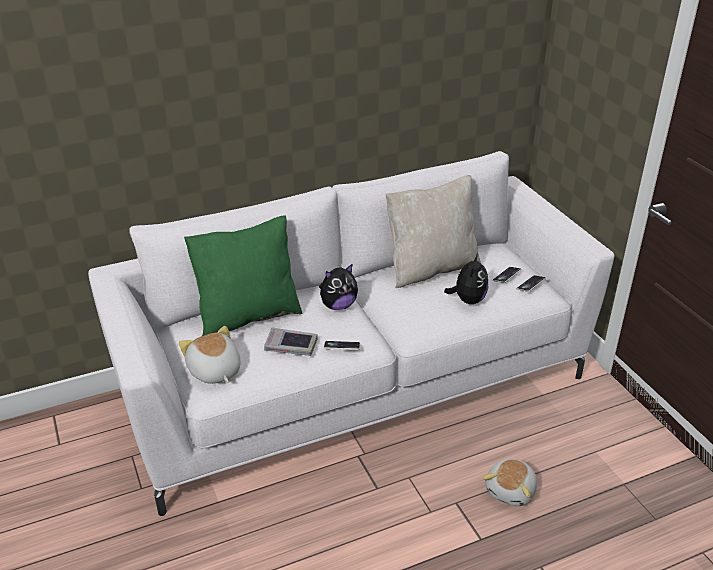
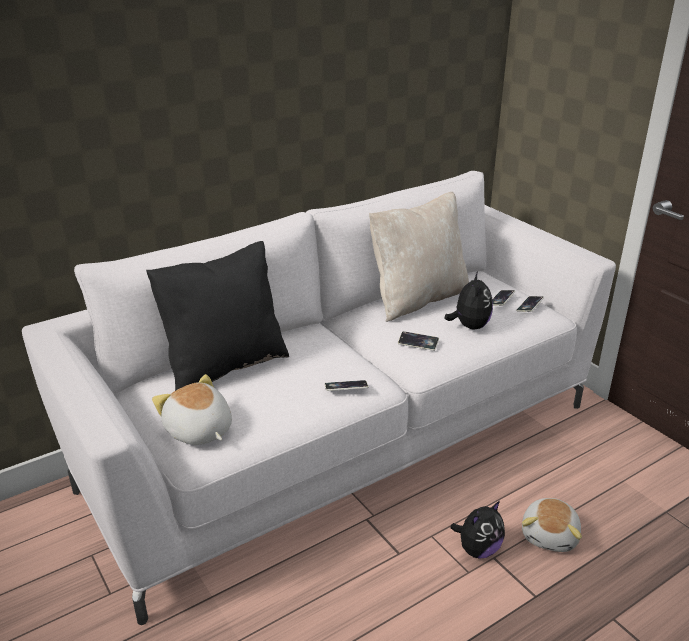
camera: 10 degrees left, 5 degrees down
(248, 315) = (225, 365): green pillow -> black pillow
(291, 346) = (285, 392): book -> none
(338, 305) = (327, 345): plush toy -> plush toy (478, 549)
(416, 312) = (418, 343): none -> phone

